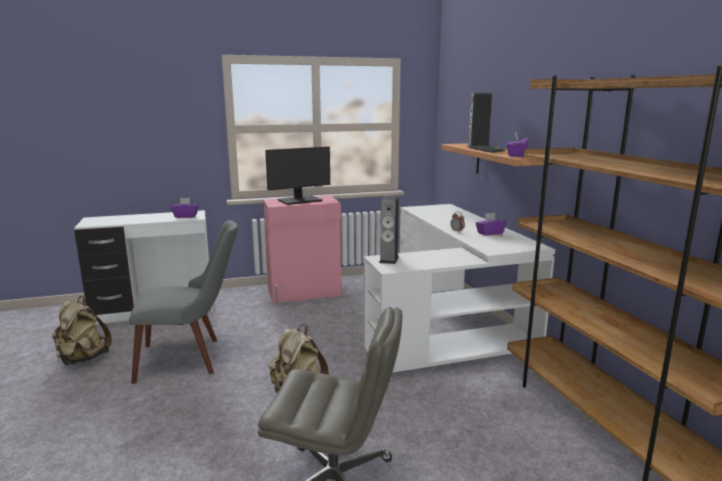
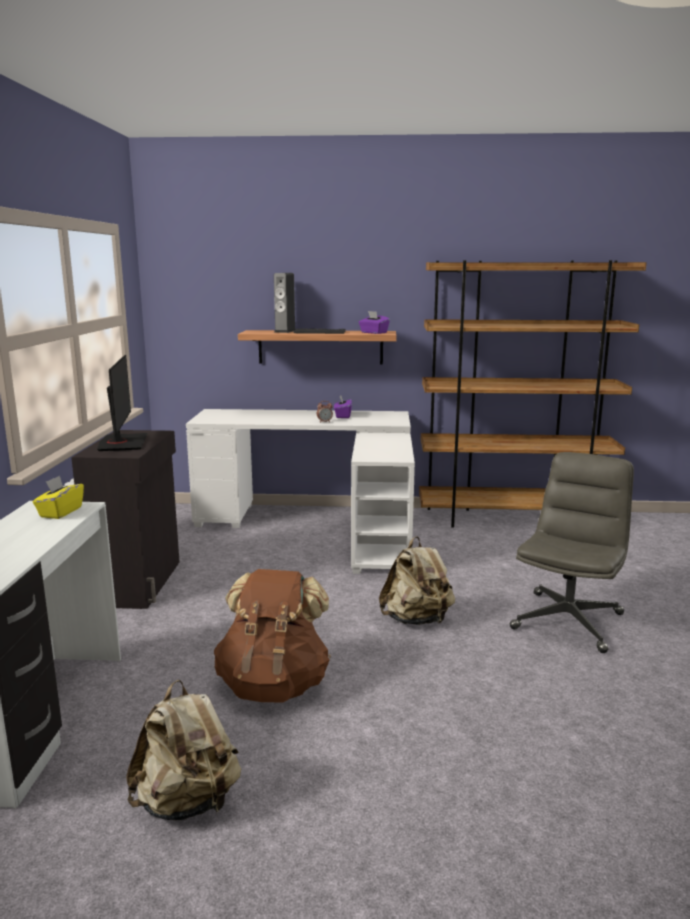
camera: 70 degrees left, 0 degrees up
(186, 216) = (60, 512): purple tissue box -> yellow tissue box
(191, 357) = (274, 684): grey chair -> brown backpack
(304, 293) = (139, 582): pink cabinet -> black cabinet
(388, 259) = (372, 455): speaker -> none

